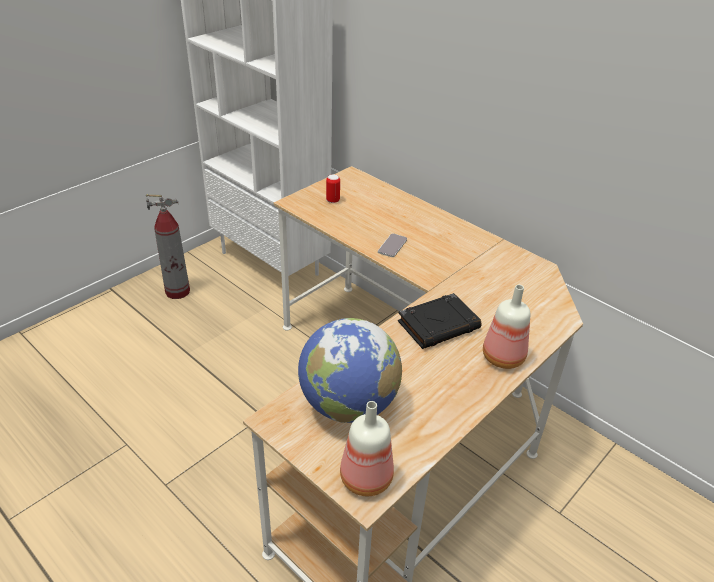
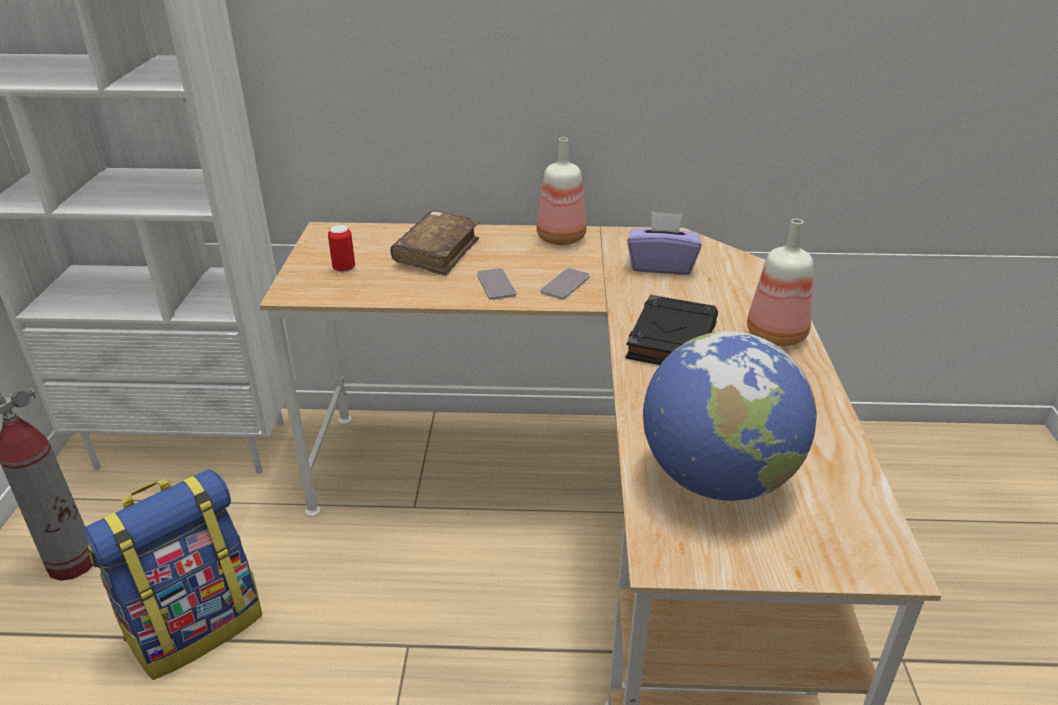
camera: 40 degrees left, 5 degrees down
(194, 348) = (196, 625): none -> backpack
(366, 480) = (860, 545): bottle -> bottle (562, 239)
(388, 213) = (437, 253): none -> brown book
(428, 264) = (565, 284): none -> phone
(501, 281) = (661, 266): none -> purple tissue box

